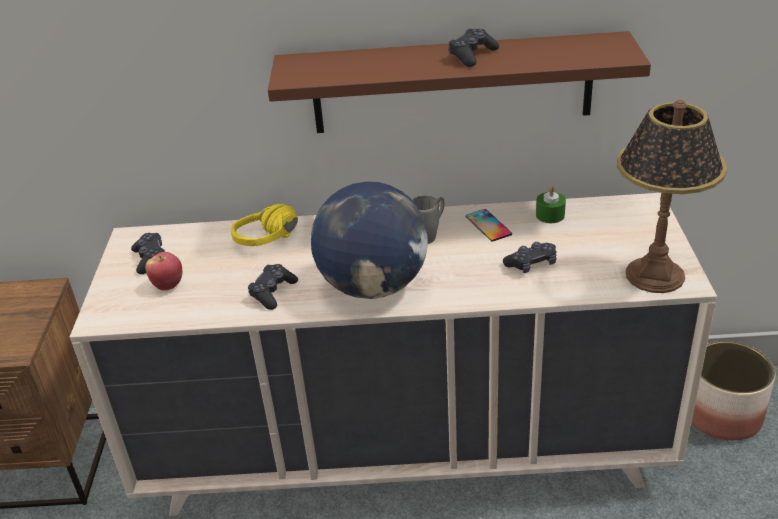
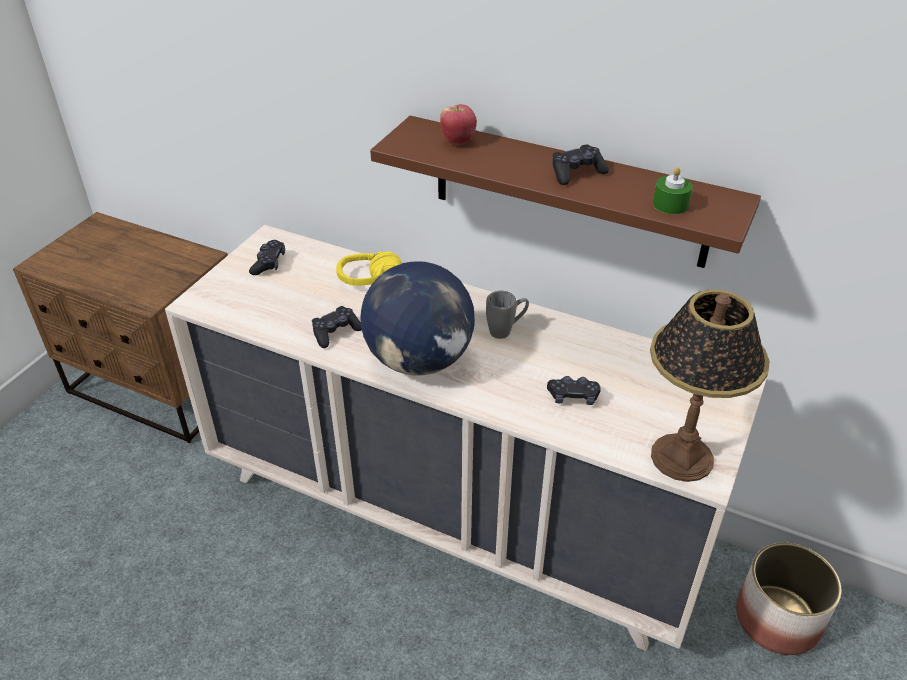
camera: 25 degrees right, 5 degrees up
(168, 285) = (264, 293): apple -> apple (458, 141)
(488, 225) = (566, 341): phone -> none
(550, 215) = (633, 354): green candle -> green candle (670, 204)

